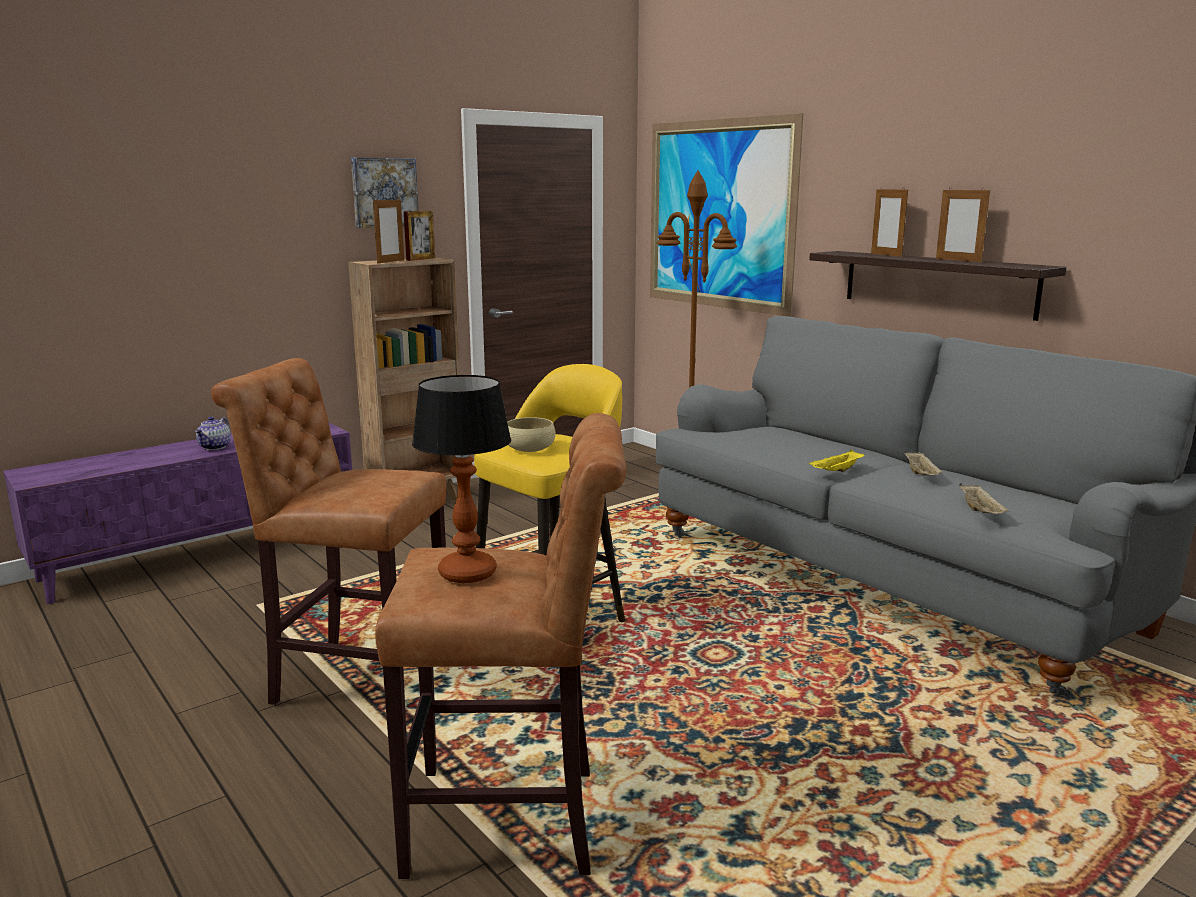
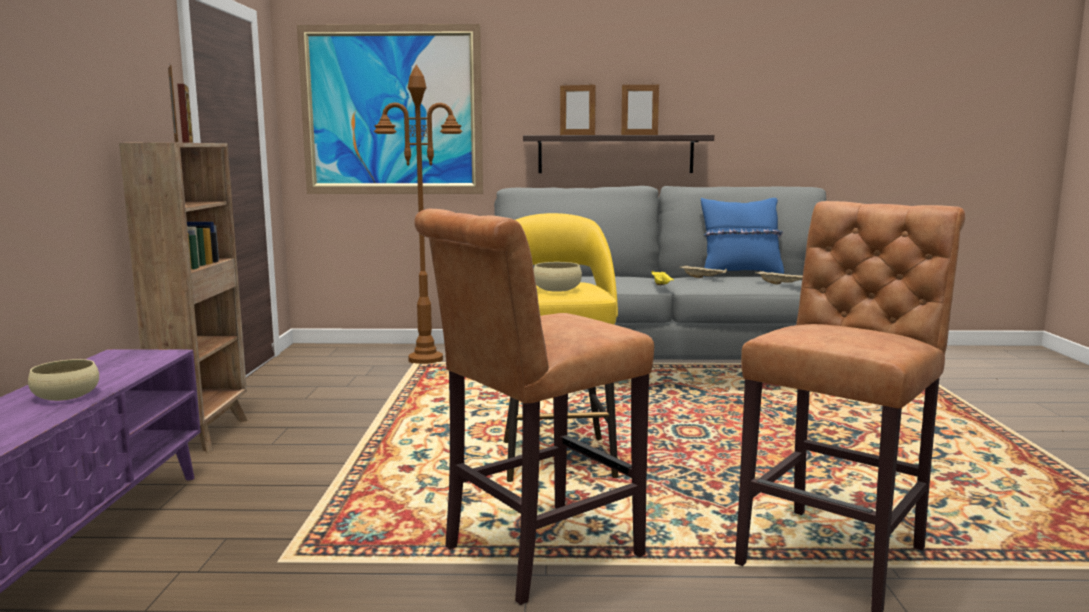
camera: 50 degrees left, 5 degrees down
(215, 447) = (66, 395): teapot -> beige bowl
(384, 192) = (132, 61): picture -> none
(467, 573) = (850, 332): table lamp -> none
(1007, 483) = (740, 274): none -> blue pillow

